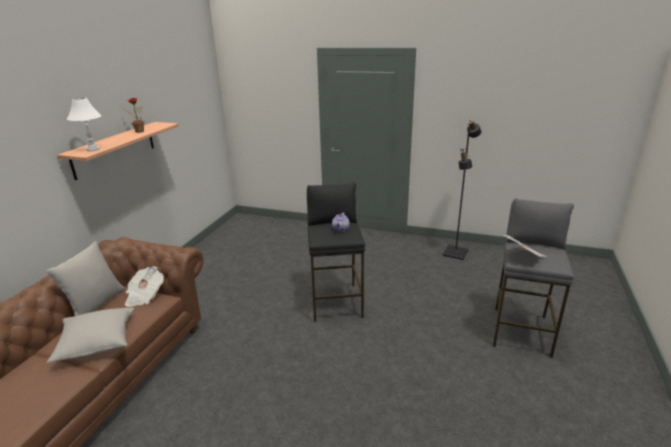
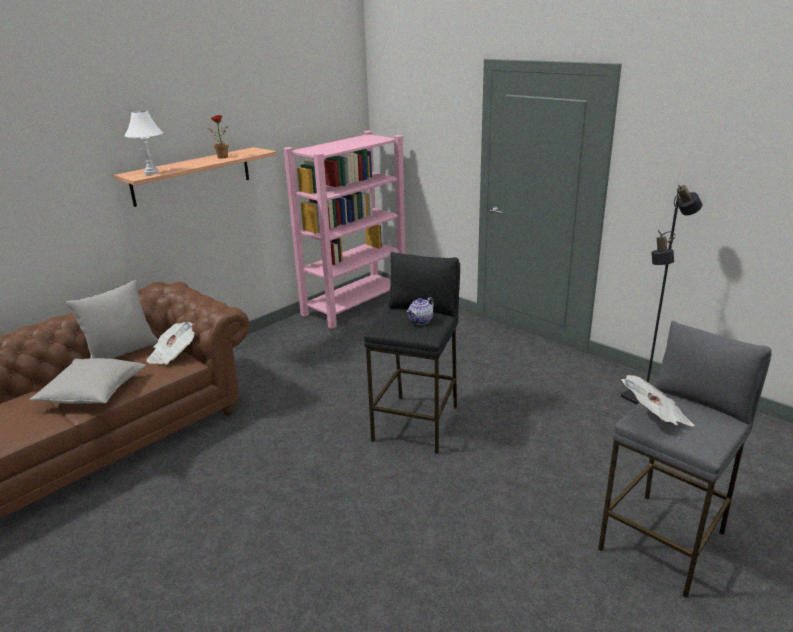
camera: 25 degrees right, 0 degrees up
(234, 232) = (355, 304): none -> pink bookcase

